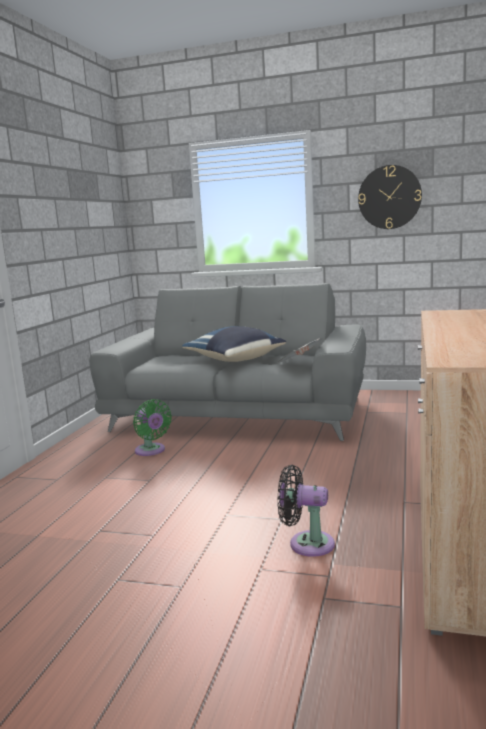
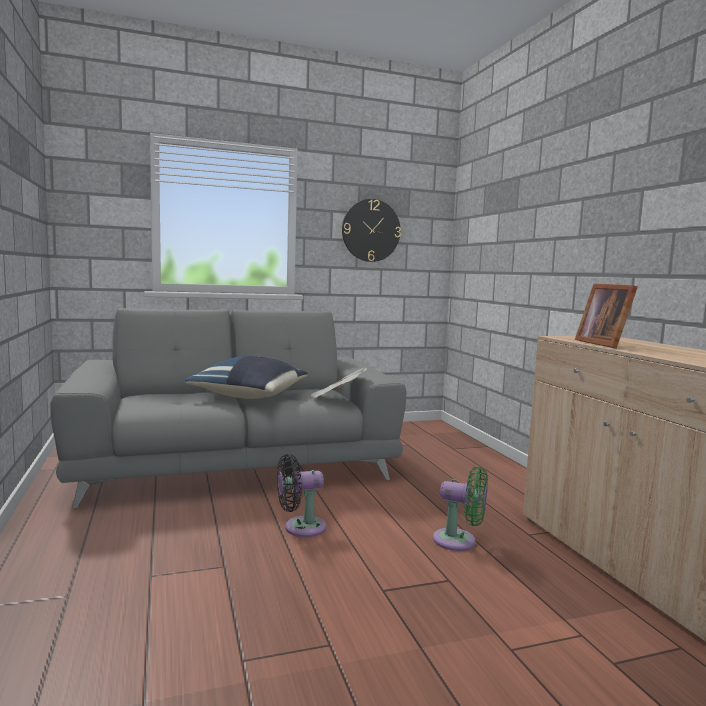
camera: 35 degrees left, 5 degrees down
(151, 451) = (177, 525): green fan -> green fan (459, 541)
(306, 543) = (512, 603): black fan -> black fan (300, 528)
(446, 321) = (604, 344): none -> picture frame

